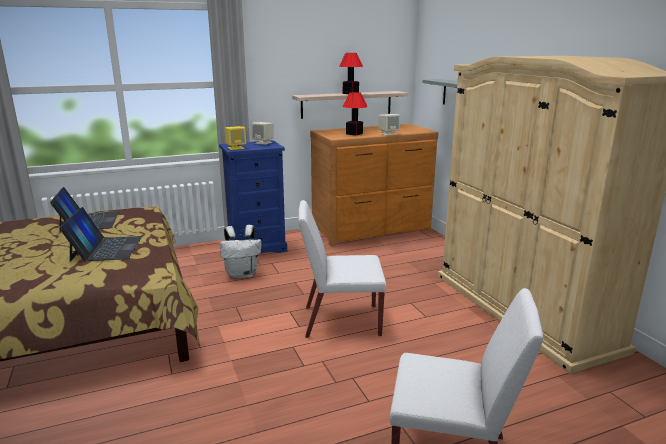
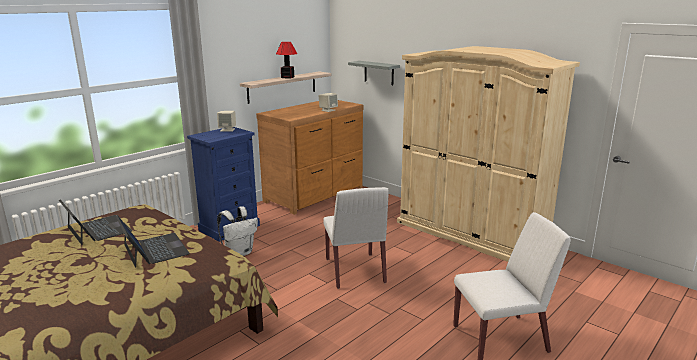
camera: 25 degrees left, 0 degrees up
(236, 148) = (211, 138): yellow speaker -> none
(340, 321) = (355, 271): white chair -> white chair turned 75 degrees counterclockwise
(354, 134) = (301, 113): table lamp -> none

